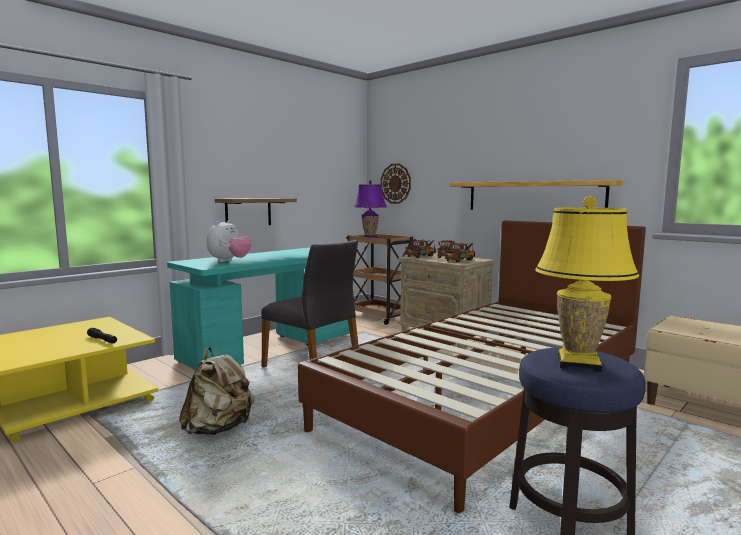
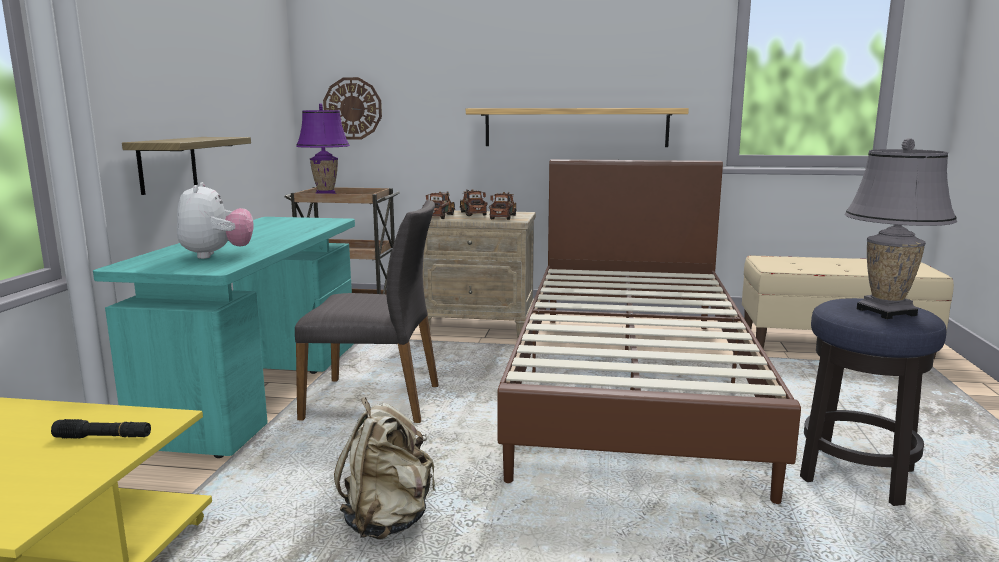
camera: 35 degrees left, 5 degrees up
(578, 363) = (886, 312): yellow table lamp -> grey table lamp

